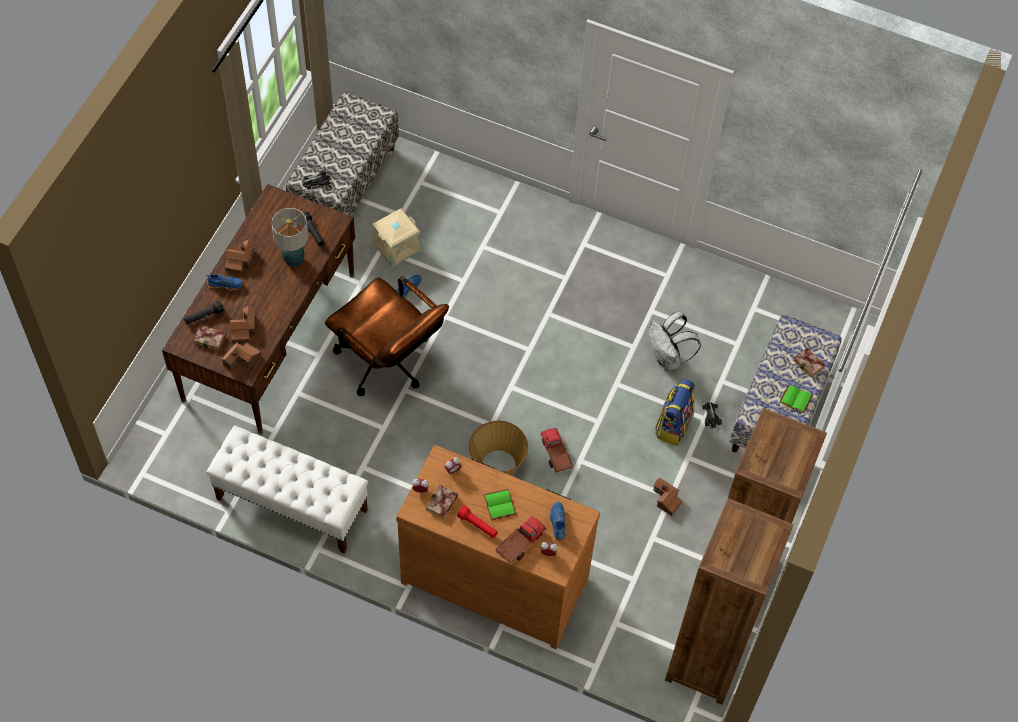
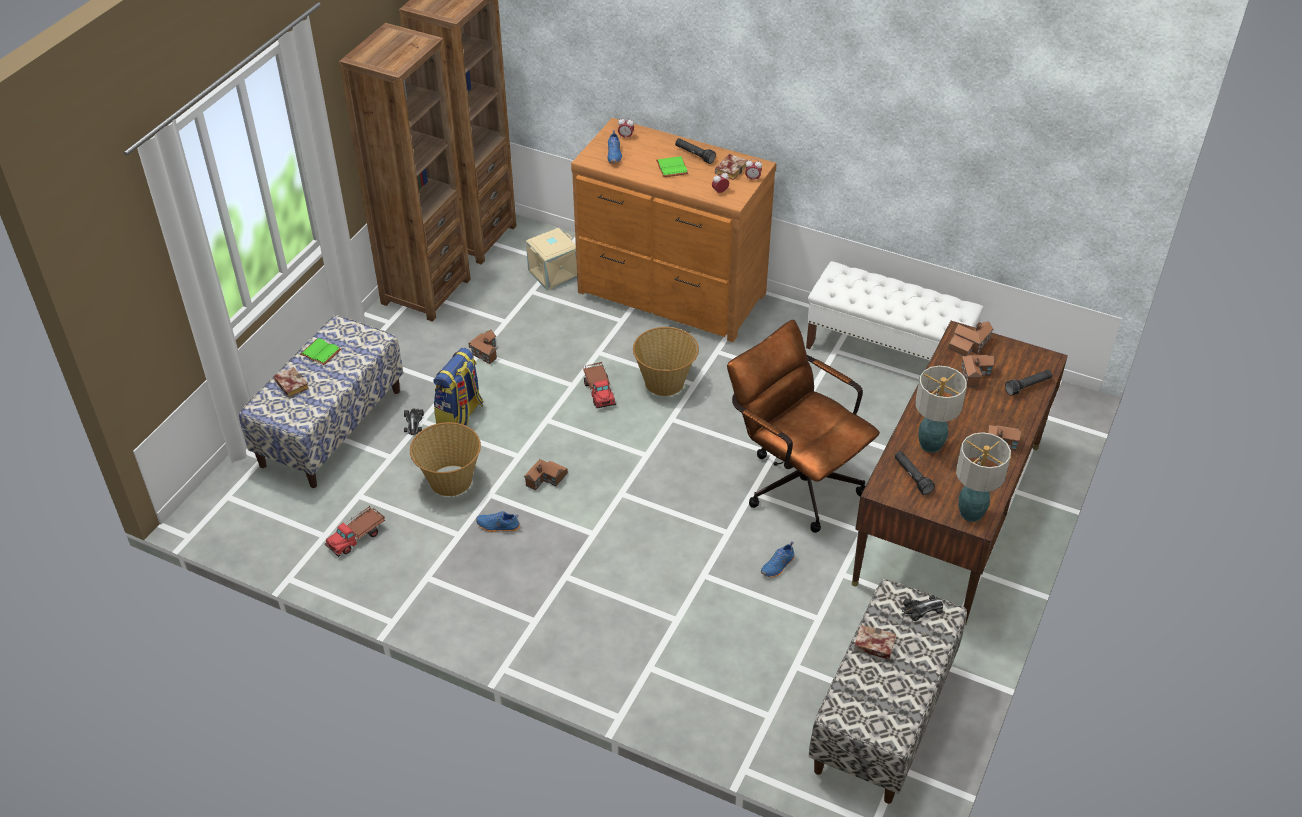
camera: 175 degrees left, 15 degrees down
(211, 339) = (1012, 364): book -> book (872, 645)
(225, 284) = (1012, 420): blue shoe -> blue shoe (498, 526)
(276, 203) = (971, 513): none -> table lamp
(396, 246) = (797, 621): beige storage box -> beige storage box (554, 274)
(477, 525) = (694, 155): red flashlight -> black flashlight
(519, 543) = (653, 143): toy truck -> toy truck (357, 537)
(590, 362) = (546, 479): none -> toy house
(668, 358) = (450, 481): white backpack -> basket

